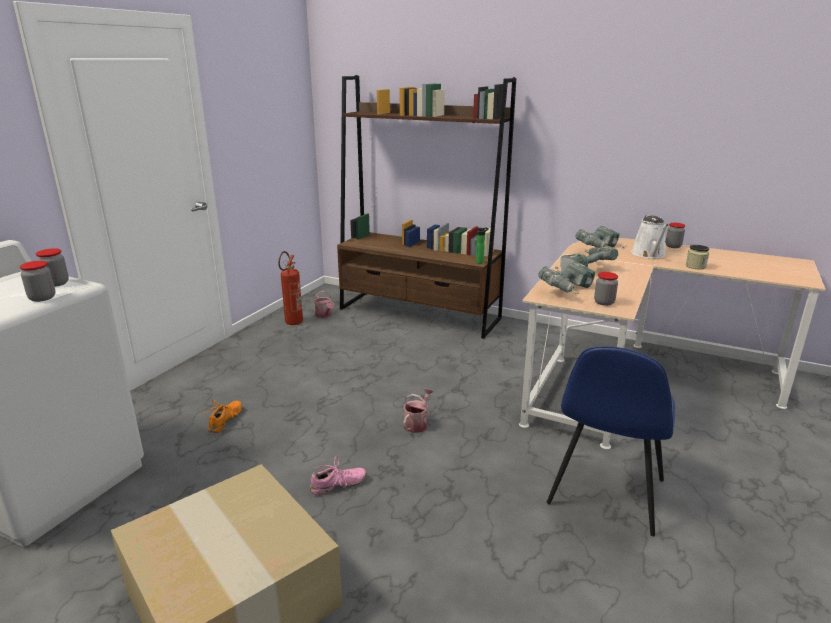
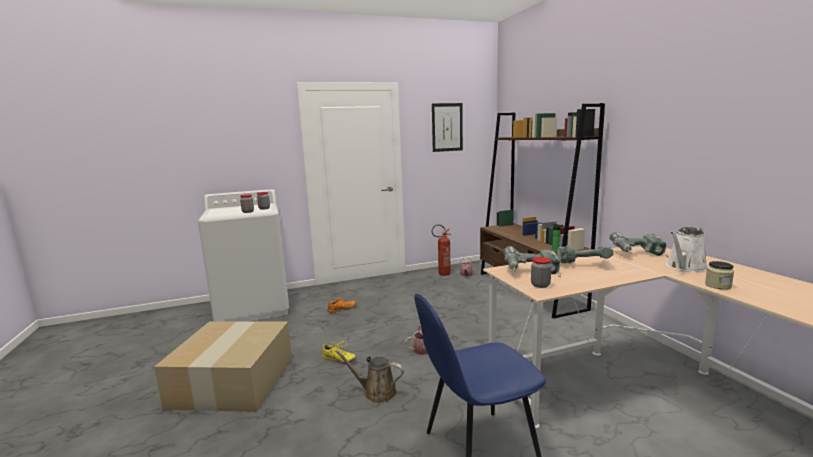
camera: 45 degrees right, 10 degrees down
(260, 95) = (447, 127): none -> picture
(338, 485) = (338, 360): pink shoe -> yellow shoe
(443, 496) = (376, 392): none -> brown watering can
(673, 246) = (736, 267): jar -> none

